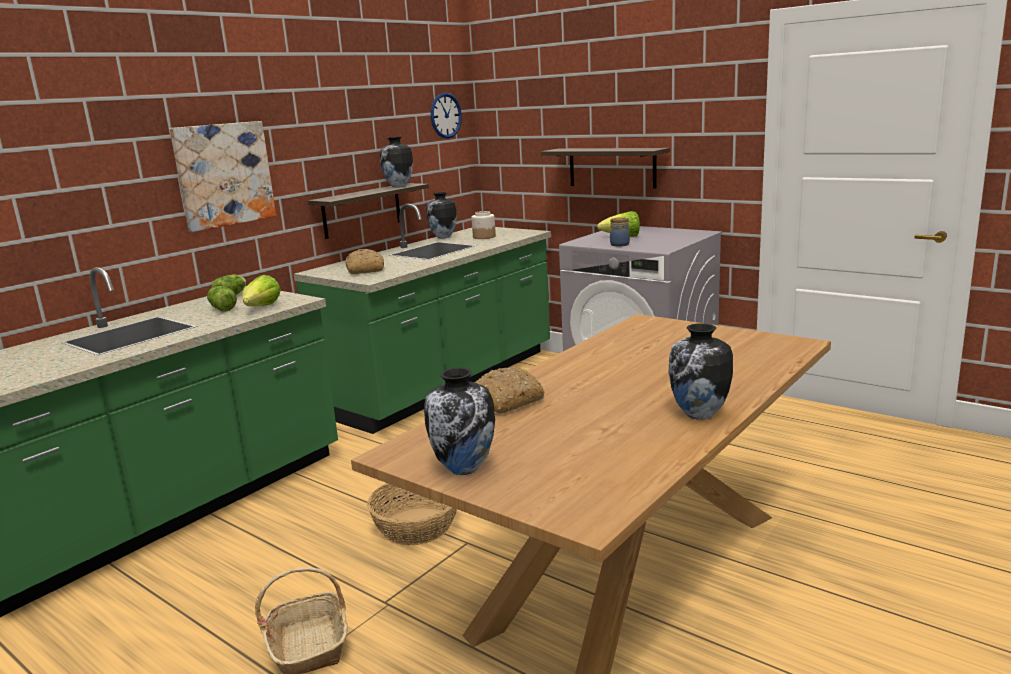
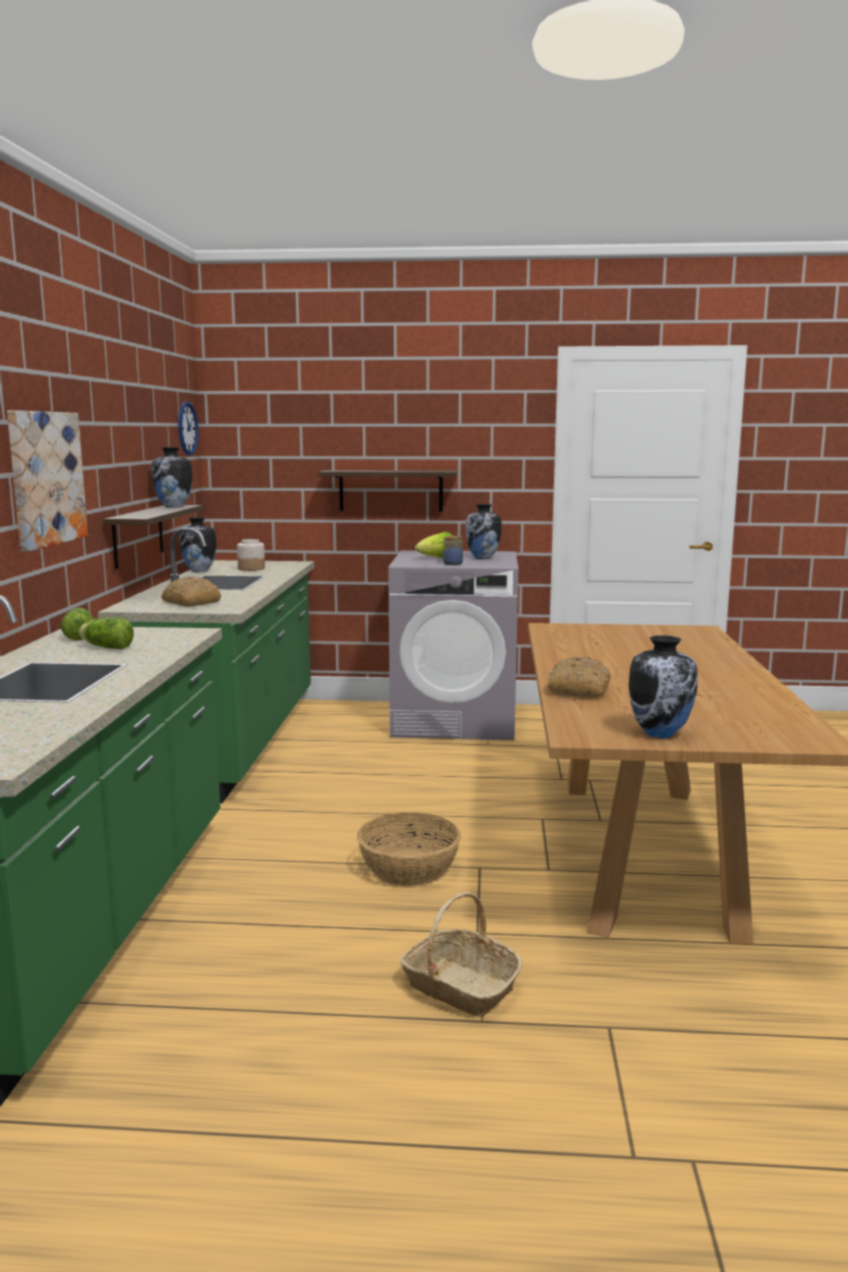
camera: 35 degrees left, 5 degrees down
(262, 308) = (164, 642): lettuce -> none
(699, 414) = (740, 676): vase -> vase (483, 558)

